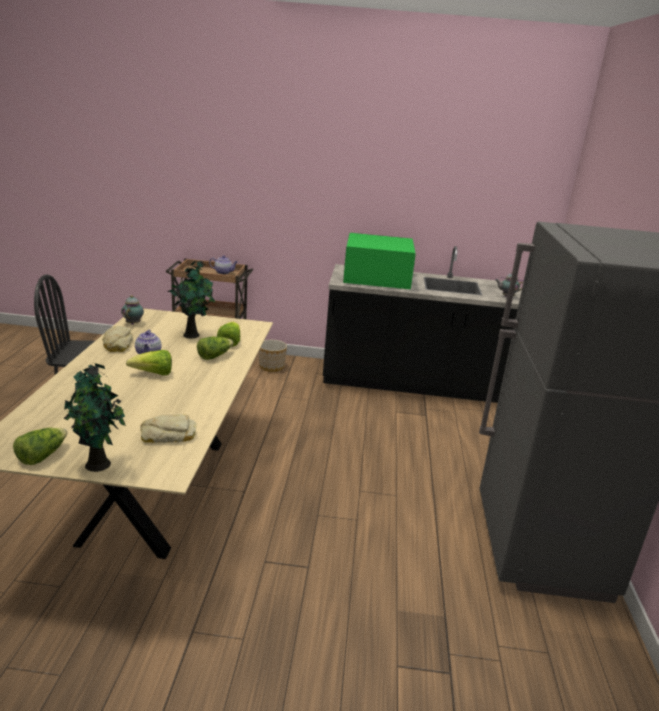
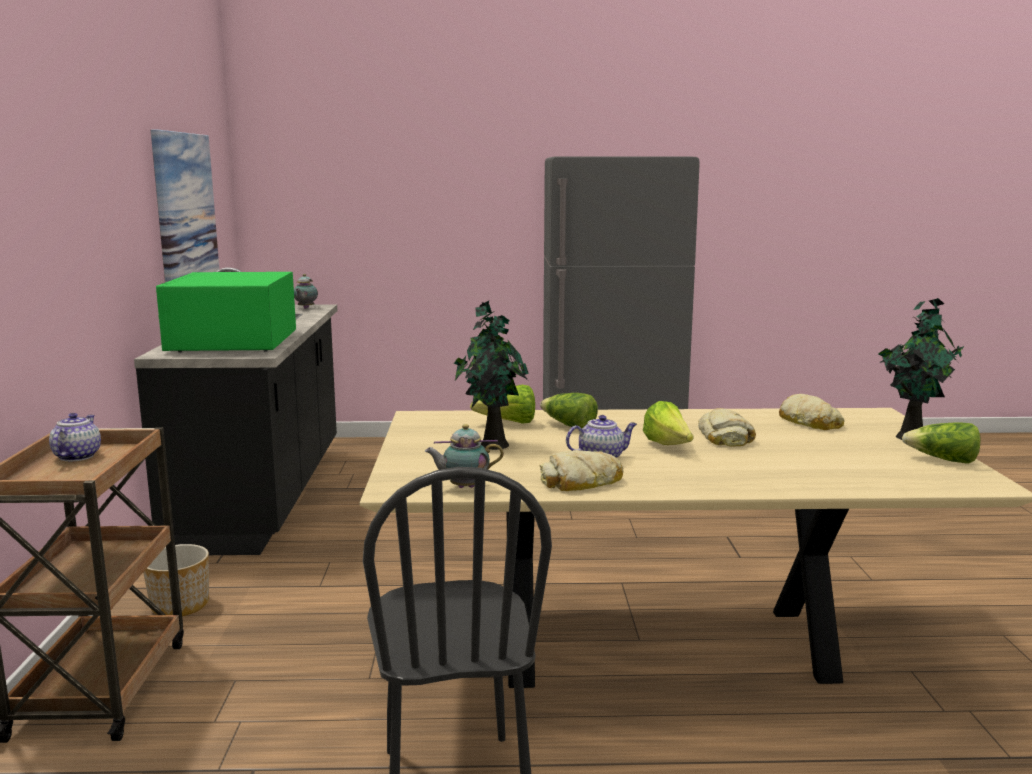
camera: 95 degrees left, 10 degrees down
(158, 394) = (724, 437): none -> bread
(447, 203) = (185, 209): none -> picture

